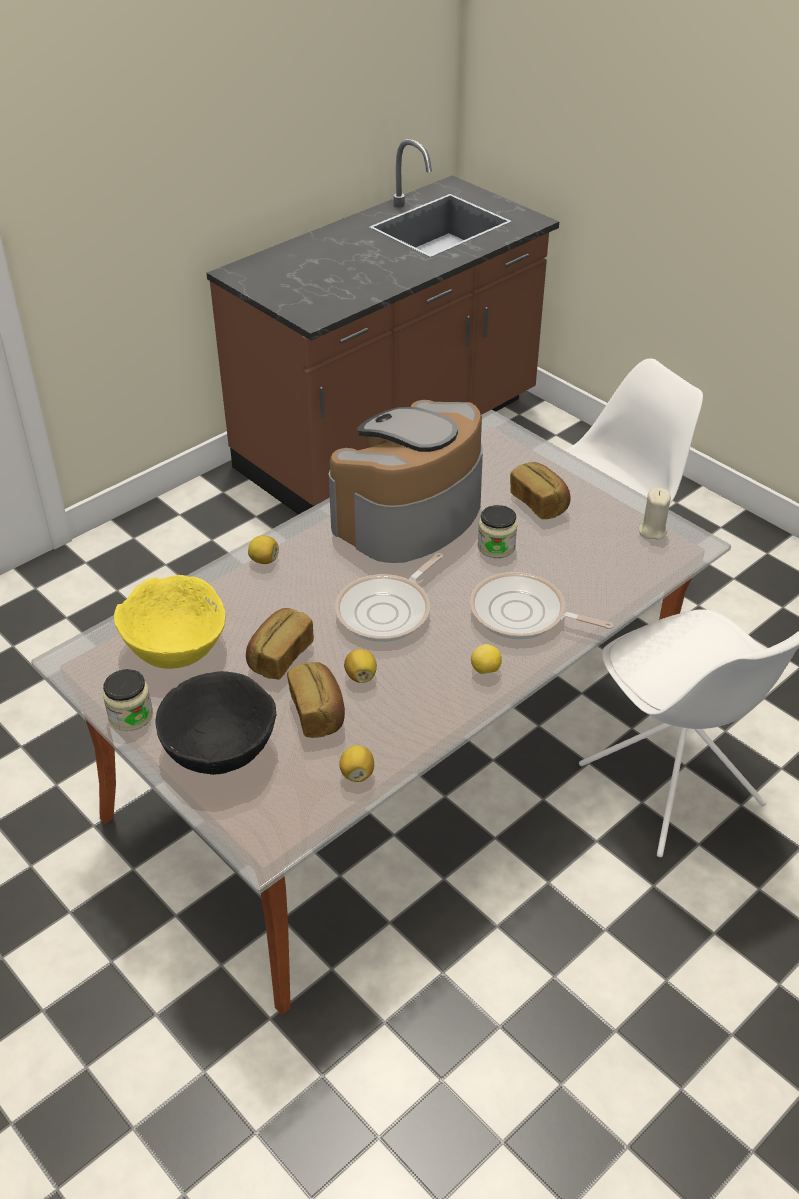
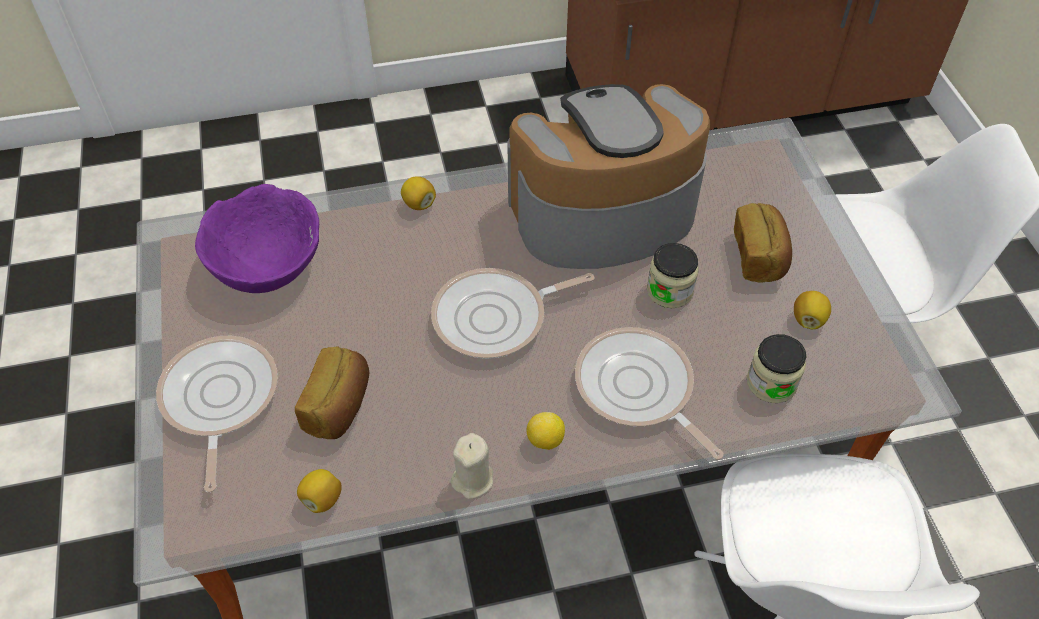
camera: 30 degrees right, 10 degrees up
(130, 715) = (171, 323): jar -> jar (771, 383)
(176, 645) = (268, 264): yellow bowl -> purple bowl
(219, 748) = (219, 400): black bowl -> frying pan
(279, 656) = (351, 321): bread -> none
(361, 676) = (412, 383): lemon -> lemon (808, 319)
(652, 530) = (871, 349): beige candle -> beige candle (473, 479)

